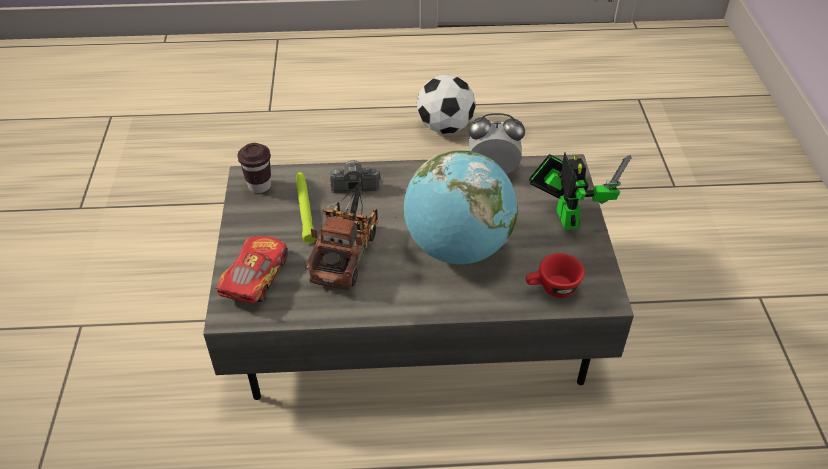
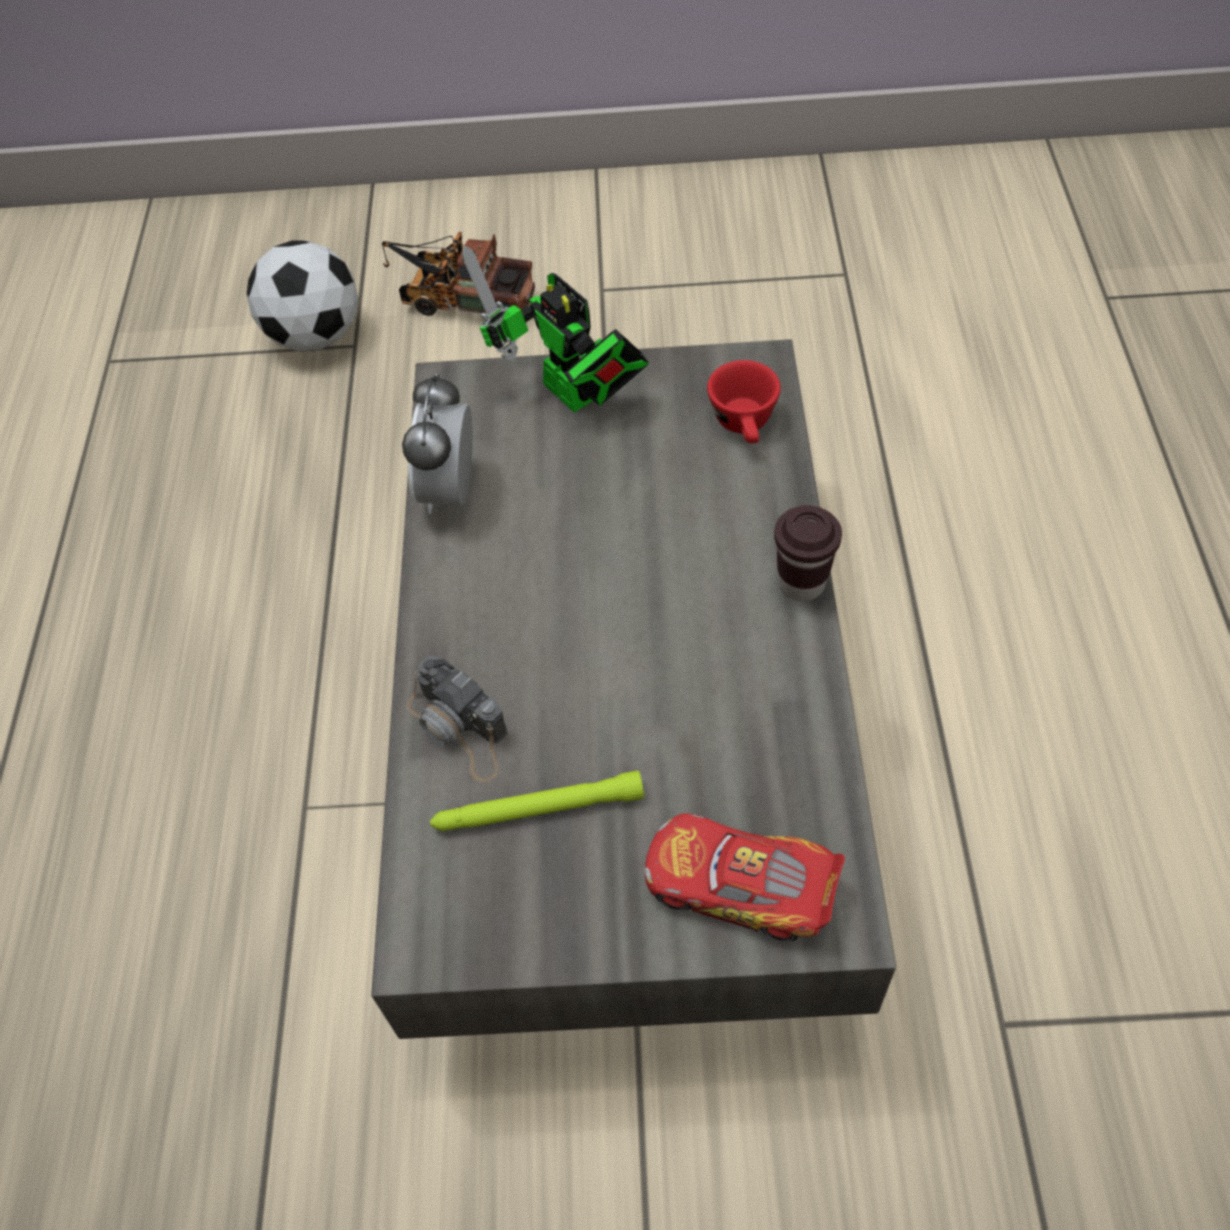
camera: 85 degrees left, 10 degrees up
(259, 186) = (453, 914): brown cup -> brown cup (801, 583)
(347, 249) = (658, 721): toy truck -> toy truck (461, 300)
(350, 183) = (460, 728): camera -> camera turned 45 degrees counterclockwise
(445, 127) = (103, 676): football -> football (315, 336)
(458, 248) = (654, 546): globe -> none
(565, 215) = (574, 397): toy robot -> toy robot turned 120 degrees counterclockwise

